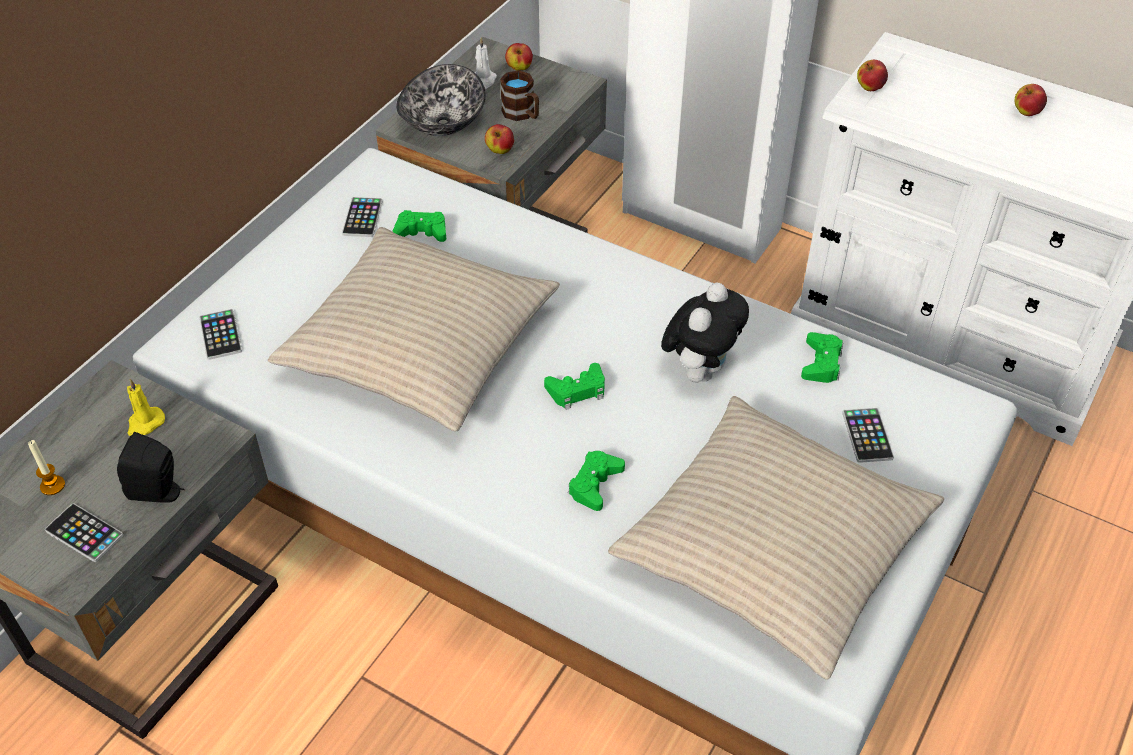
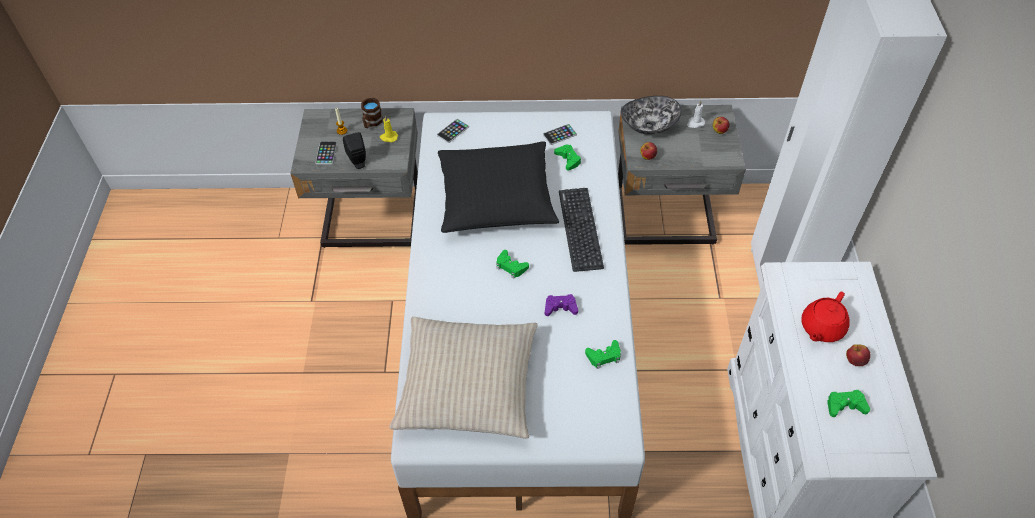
camera: 60 degrees right, 5 degrees up
(419, 346) = (496, 197): beige pillow -> black pillow
(522, 114) = (683, 151): brown mug -> brown mug (371, 123)
(569, 281) = (580, 229): none -> keyboard
(595, 484) = (460, 300): green game controller -> green game controller (845, 405)
(700, 370) = (560, 307): plush toy -> purple game controller
(867, 435) = (567, 396): phone -> none
(869, 88) = (804, 275): apple -> none
(961, 114) = (821, 328): none -> red teapot

